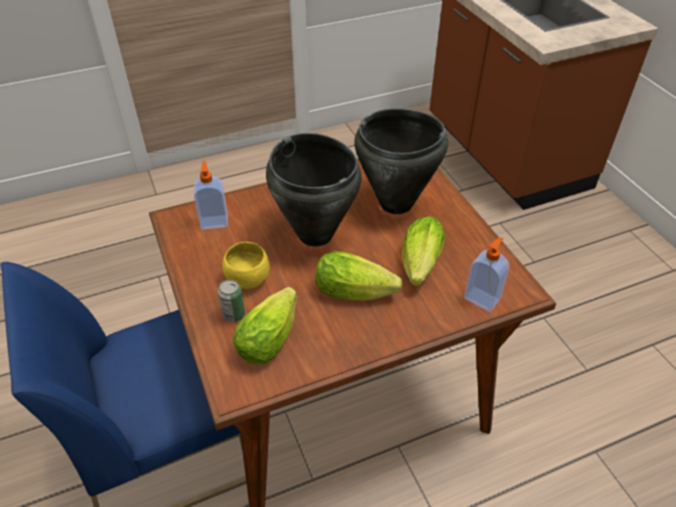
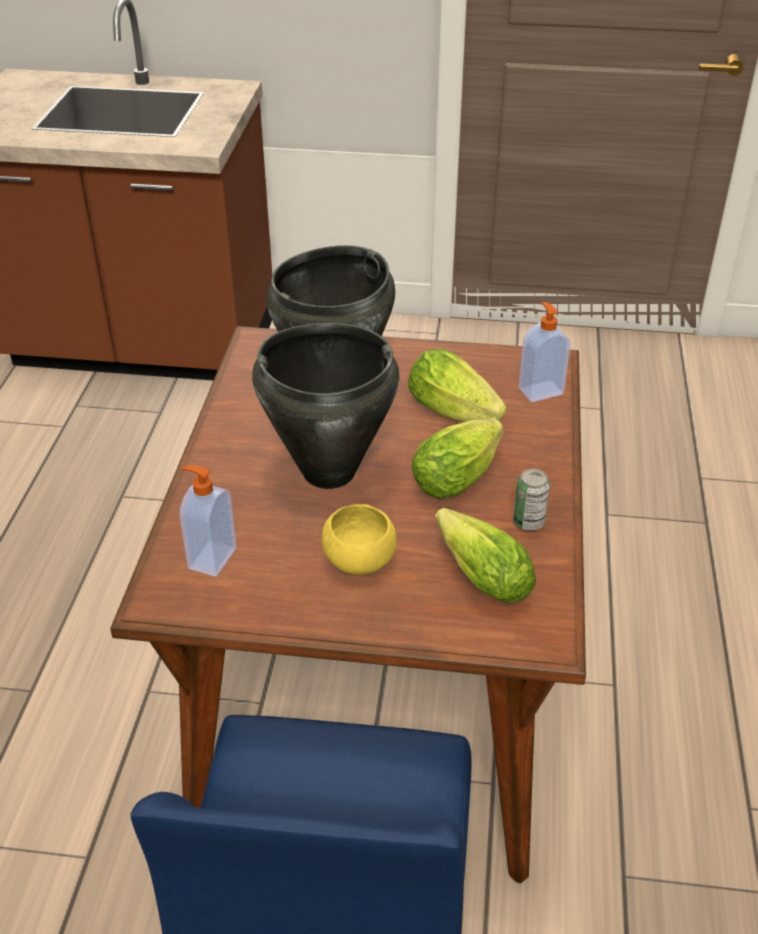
camera: 60 degrees left, 5 degrees down
(234, 315) = (416, 596): can -> can (528, 522)

